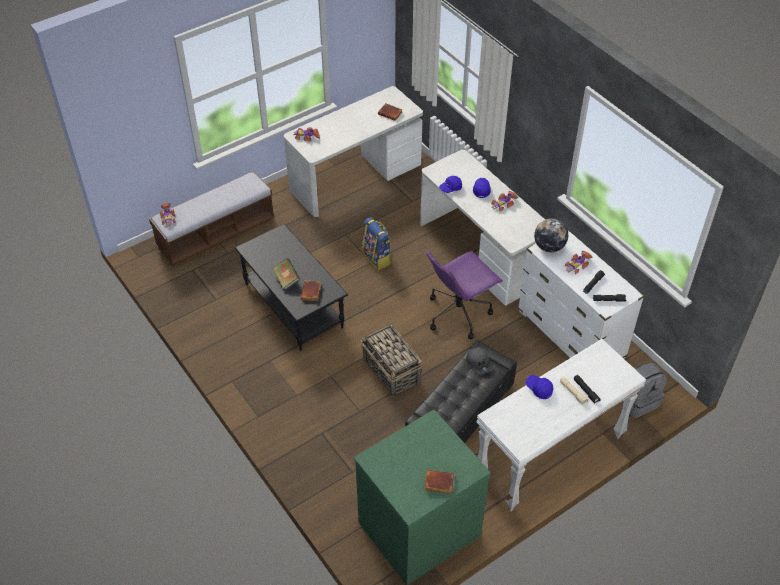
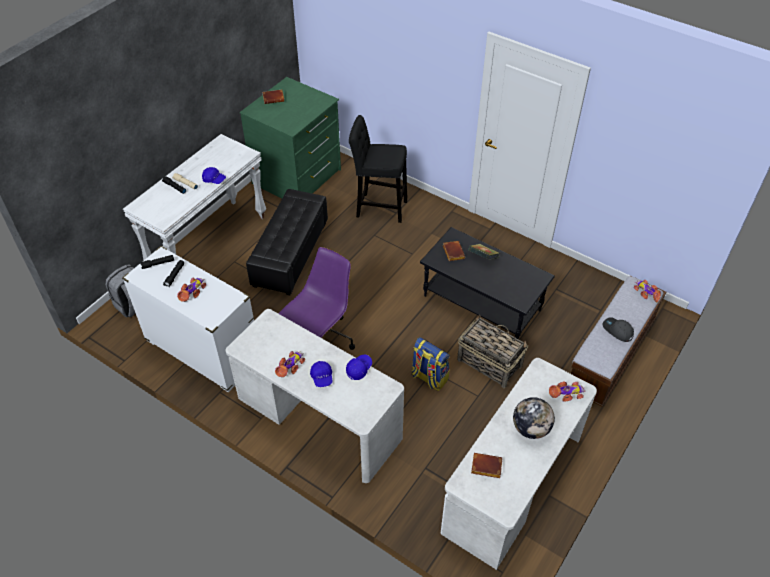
camera: 160 degrees right, 0 degrees up
(338, 446) = (378, 208): none -> black stool
(391, 372) = (362, 270): basket -> basket (489, 362)
(479, 363) = (279, 251): grey cap -> grey cap (617, 331)
(549, 247) = (225, 303): globe -> globe (531, 428)

